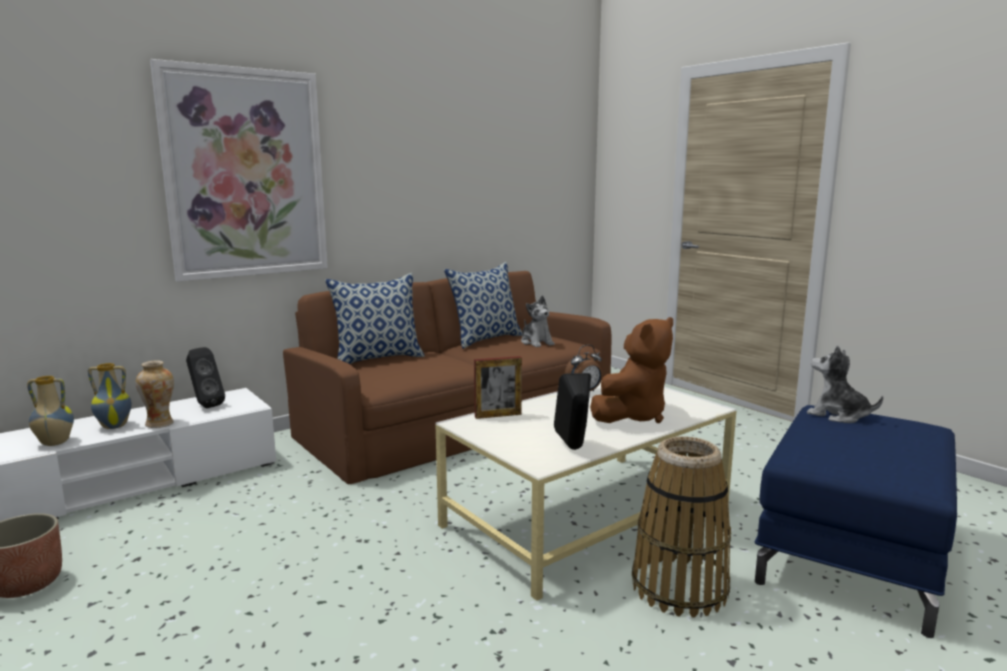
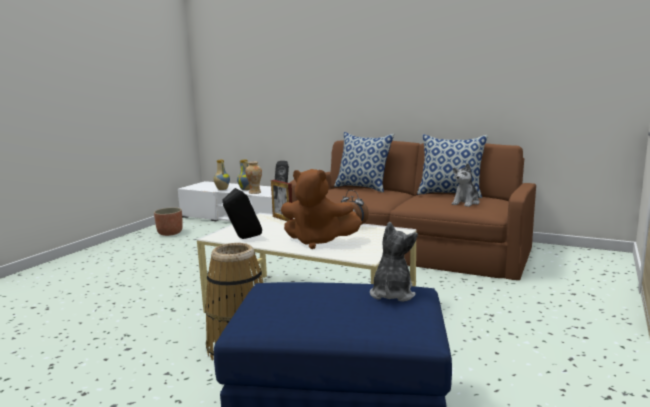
camera: 65 degrees right, 0 degrees up
(246, 174) = (324, 68): picture -> none

